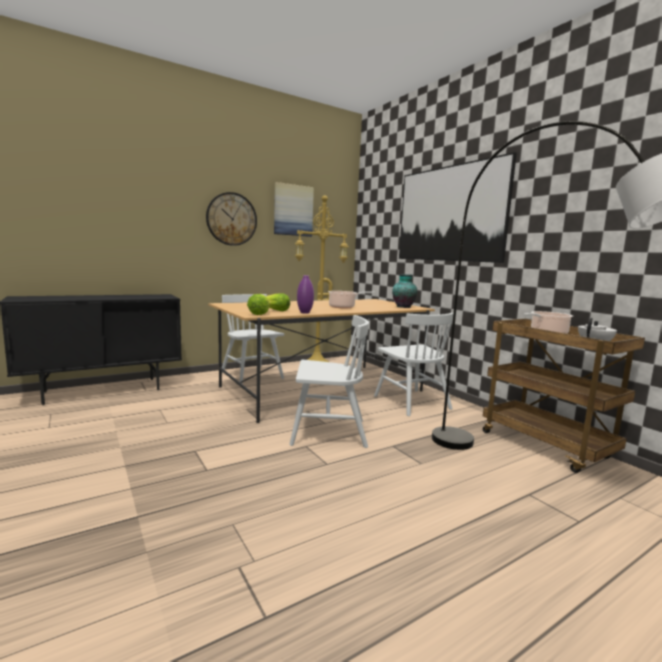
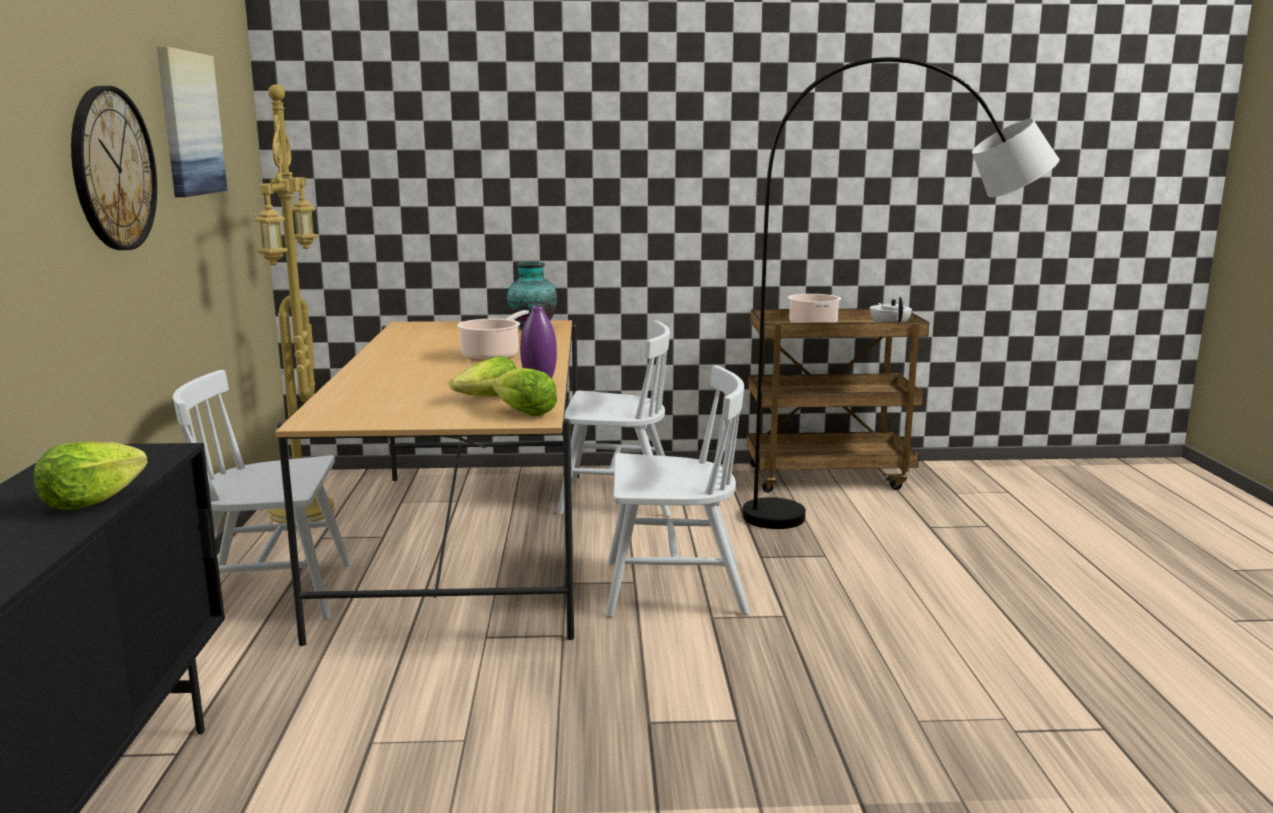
camera: 60 degrees left, 5 degrees up
(117, 298) = (90, 502): none -> lettuce
(328, 432) = (673, 588): white chair -> white chair turned 60 degrees clockwise
(449, 214) = (569, 137): picture -> none

